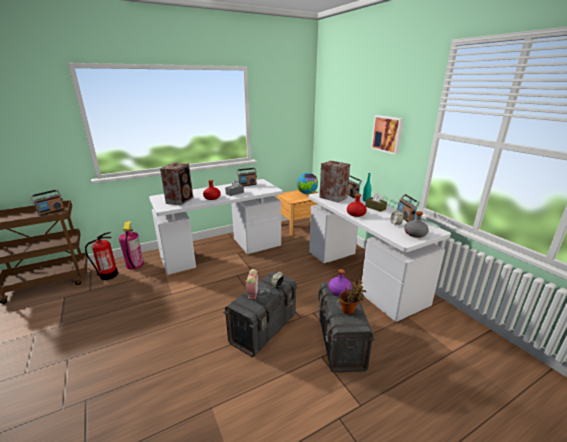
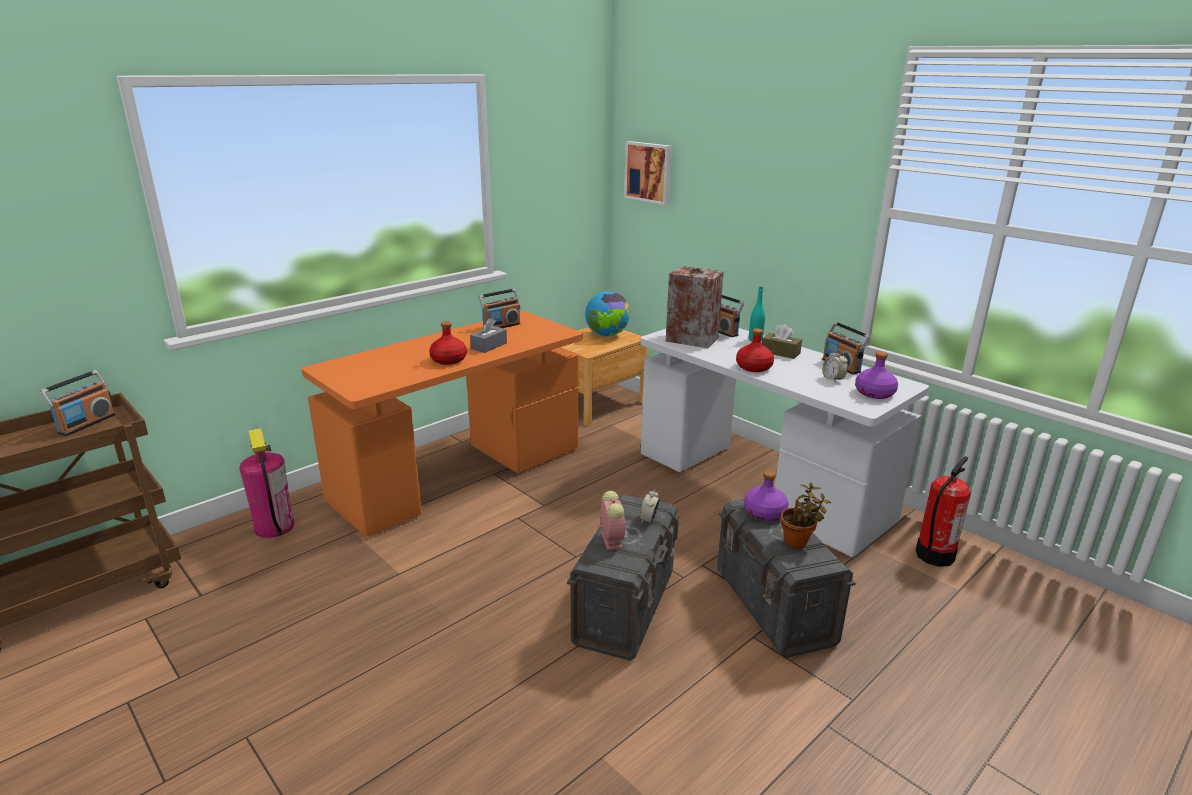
camera: 15 degrees left, 0 degrees up
(108, 275) = (225, 557): fire extinguisher -> fire extinguisher (934, 555)
(180, 200) = (383, 371): speaker -> none
(222, 251) = (460, 474): white desk -> orange desk
(387, 134) = (785, 210): picture -> picture (649, 172)
(415, 234) = (874, 393): grey bottle -> purple bottle

